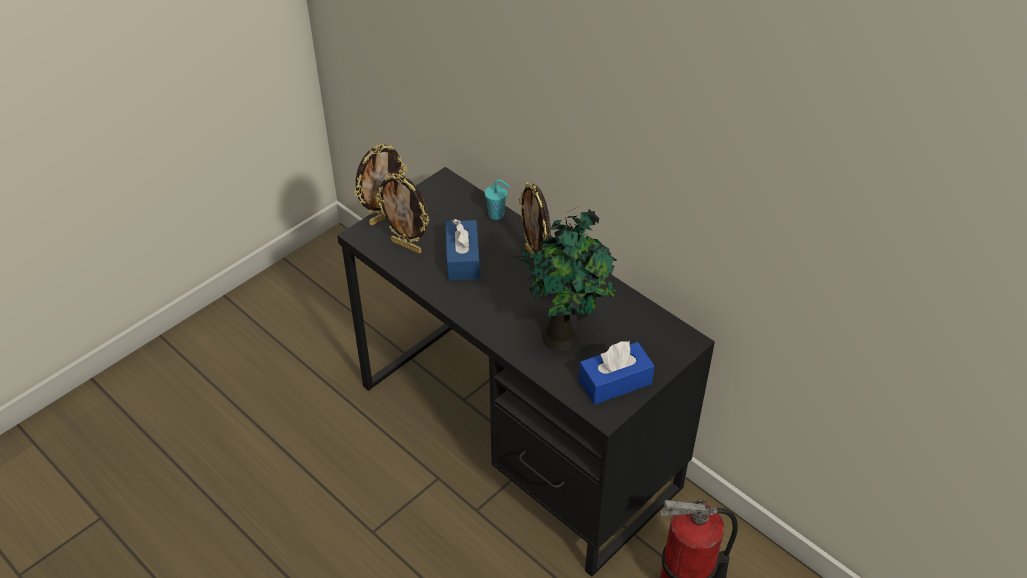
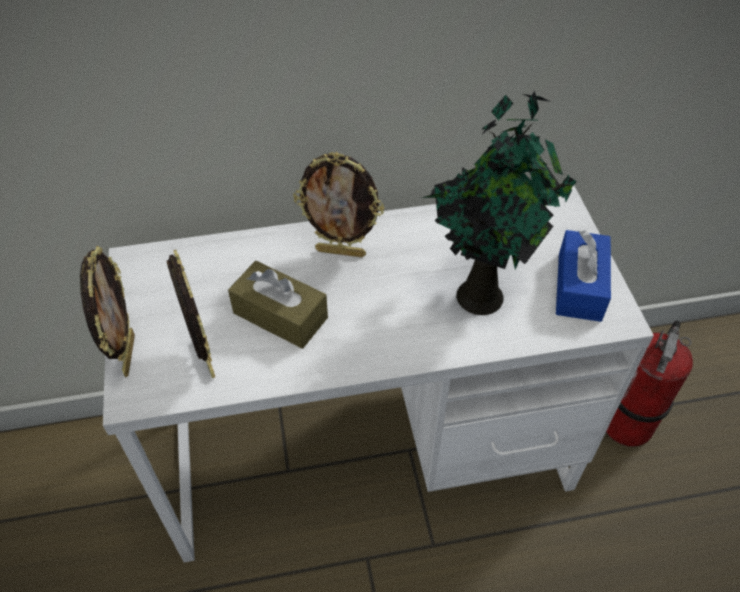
camera: 55 degrees left, 5 degrees up
(407, 246) = (204, 358): picture frame -> picture frame turned 90 degrees counterclockwise
(462, 259) = (280, 315): blue tissue box -> brown tissue box
(497, 215) = (240, 245): turquoise cup -> none
(517, 436) = (370, 451): black desk -> white desk

